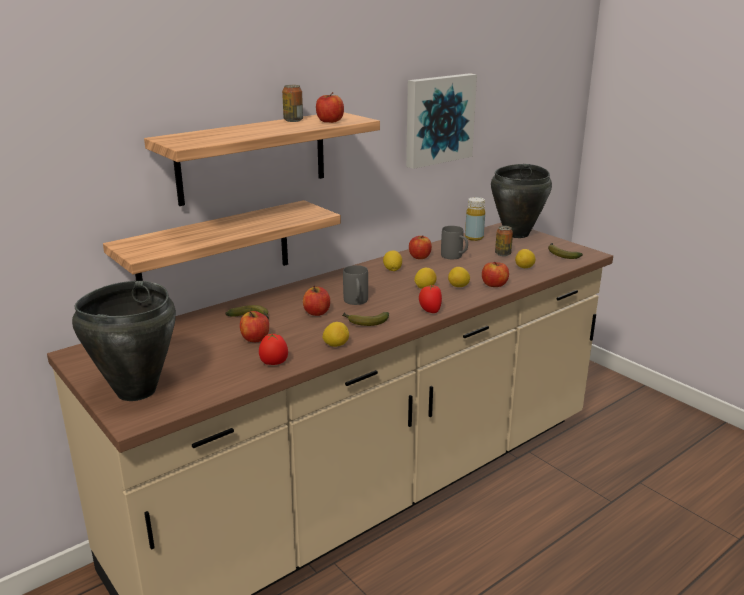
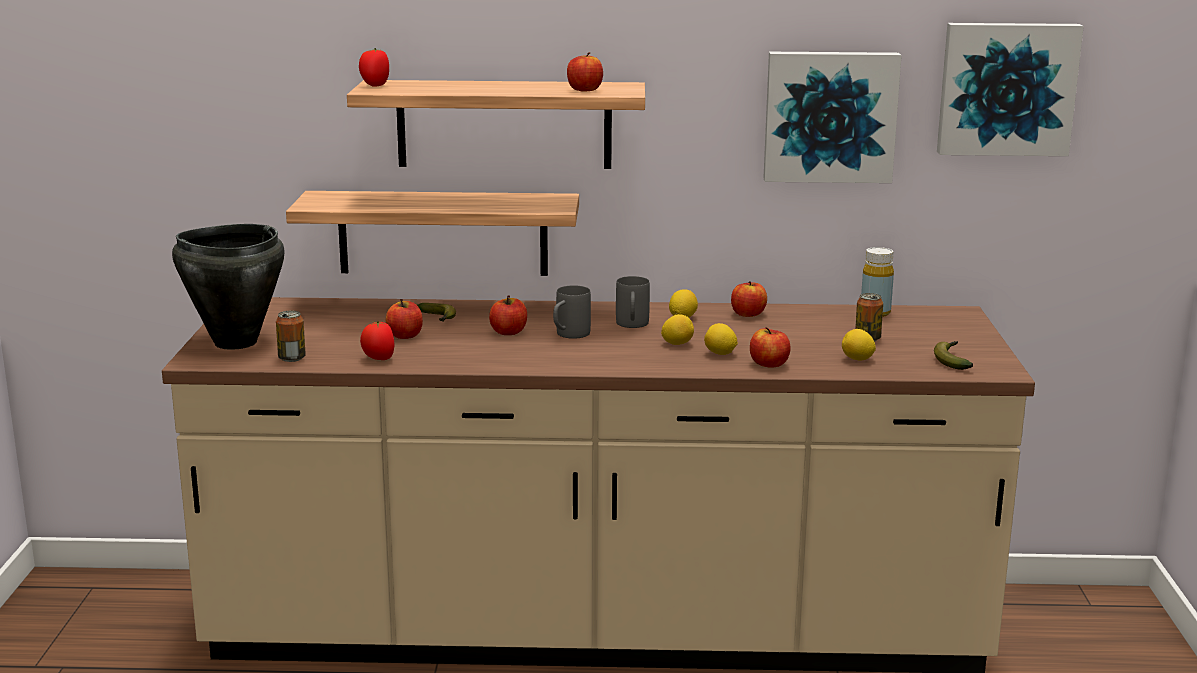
camera: 40 degrees right, 5 degrees down
(293, 120) = (552, 84): can -> can (292, 358)
(336, 345) = (464, 363): lemon -> none
(364, 322) = (535, 354): banana -> none
(430, 311) = (627, 365): tomato -> tomato (375, 85)
(455, 257) = (793, 325): grey mug -> grey mug (632, 325)
(514, 89) = (1006, 88): none -> picture
(517, 234) = (950, 324): black cooking pot -> none

